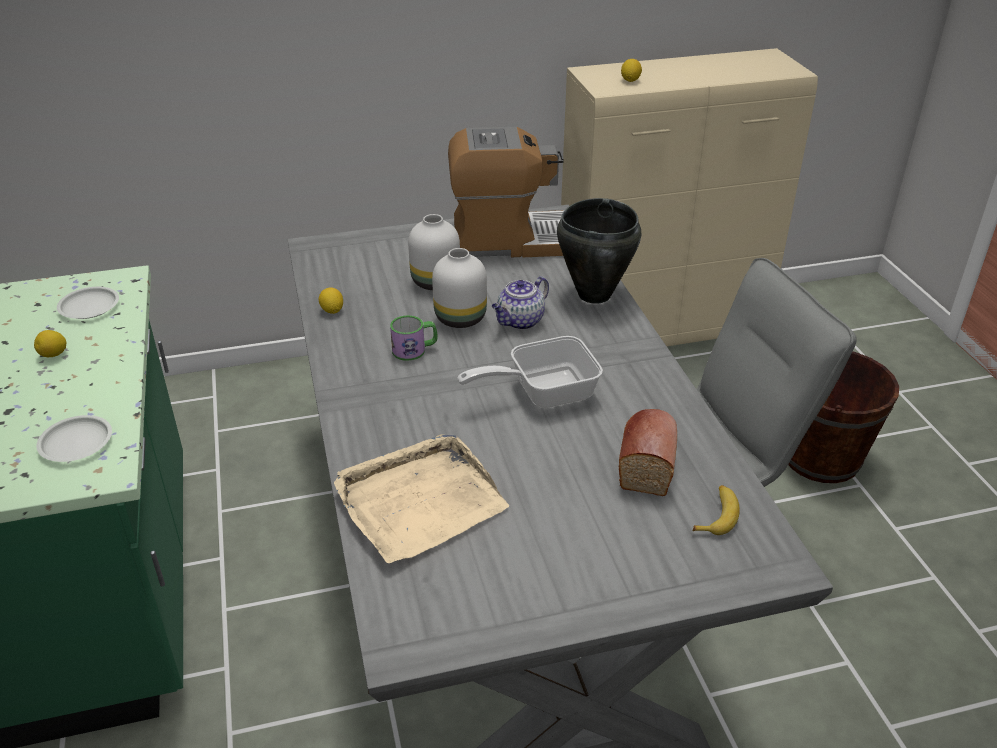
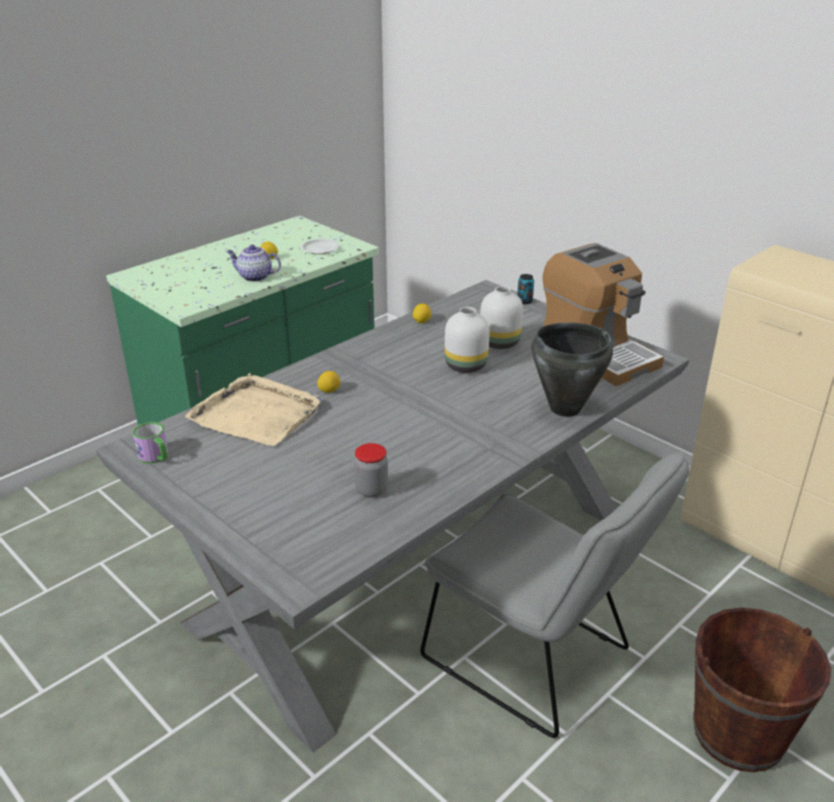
camera: 60 degrees right, 5 degrees down
(77, 443) = (202, 291): white plate -> none
(366, 236) = (524, 301): none -> can
(415, 350) = (410, 362): mug -> mug (156, 457)
(520, 321) = (489, 389): teapot -> teapot (254, 277)
(542, 392) = (411, 423): frying pan -> none
(630, 80) = (797, 272): lemon -> lemon (329, 391)
(647, 461) = (371, 490): bread -> jar
(717, 515) = (334, 538): banana -> none

